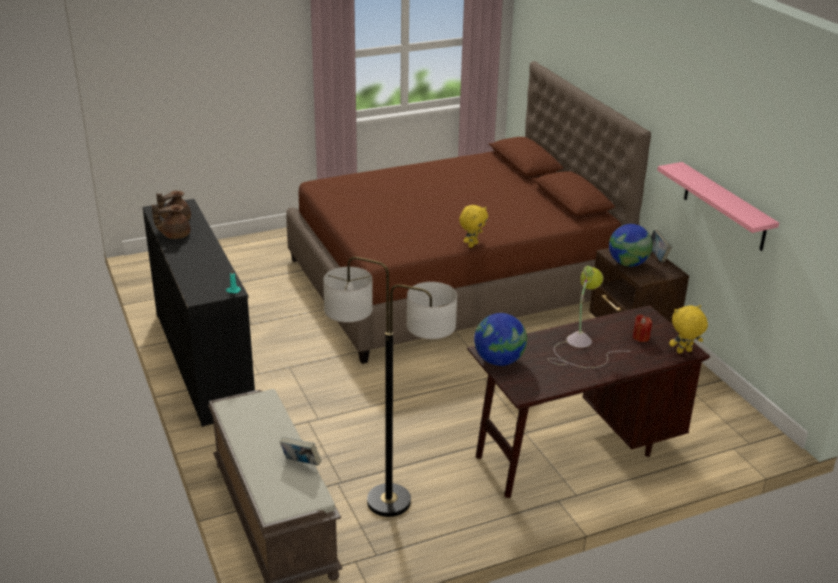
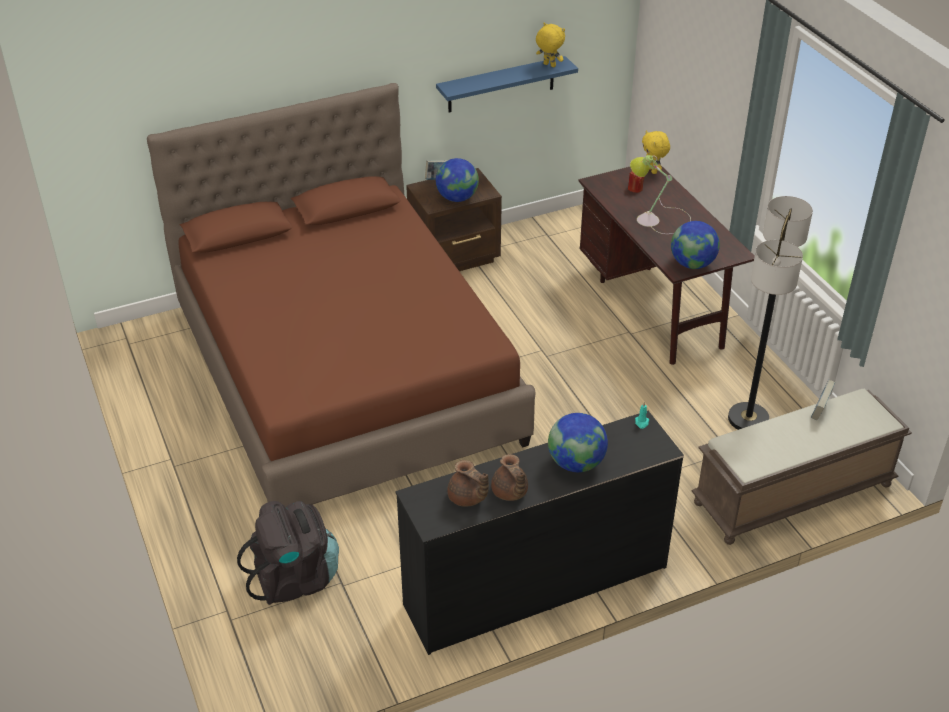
camera: 90 degrees left, 10 degrees up
(195, 260) = (576, 463): none -> globe
(241, 267) = (295, 578): none -> black backpack
(472, 245) = (456, 279): yellow plush toy -> yellow plush toy (549, 65)
(724, 207) = (501, 85): pink shelf -> blue shelf

